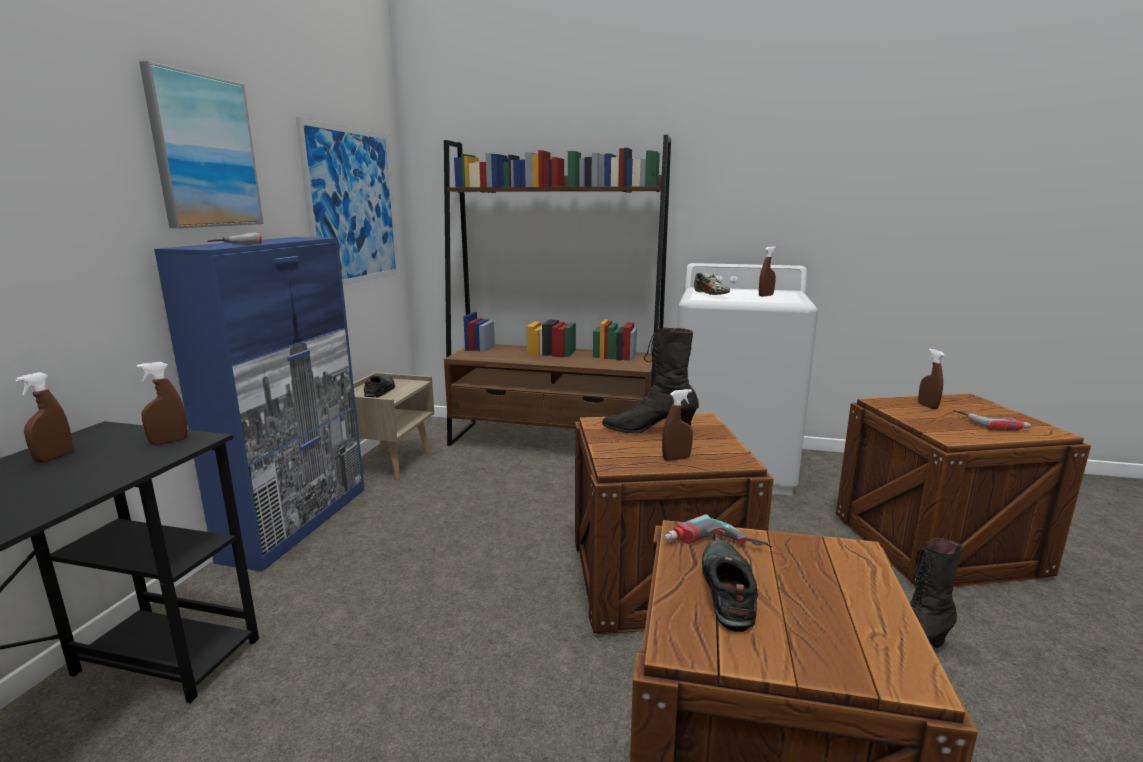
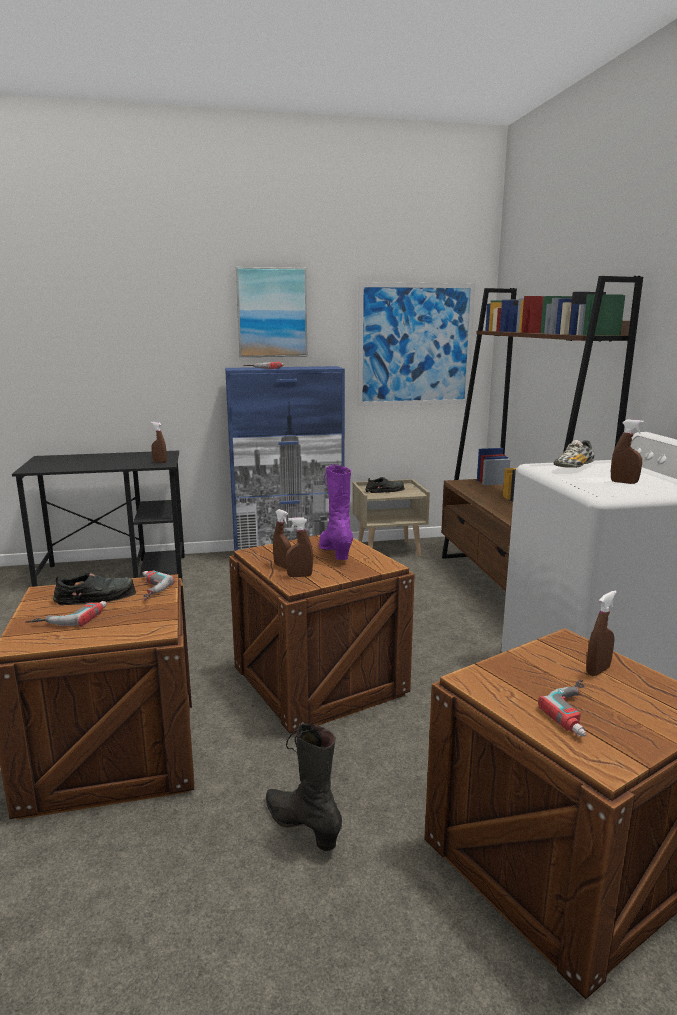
camera: 65 degrees right, 0 degrees up
(54, 457) = (133, 456): brown spray bottle -> brown spray bottle (299, 576)
(648, 430) = (335, 552): black boot -> purple boot
(805, 619) = (69, 617): none -> power drill

